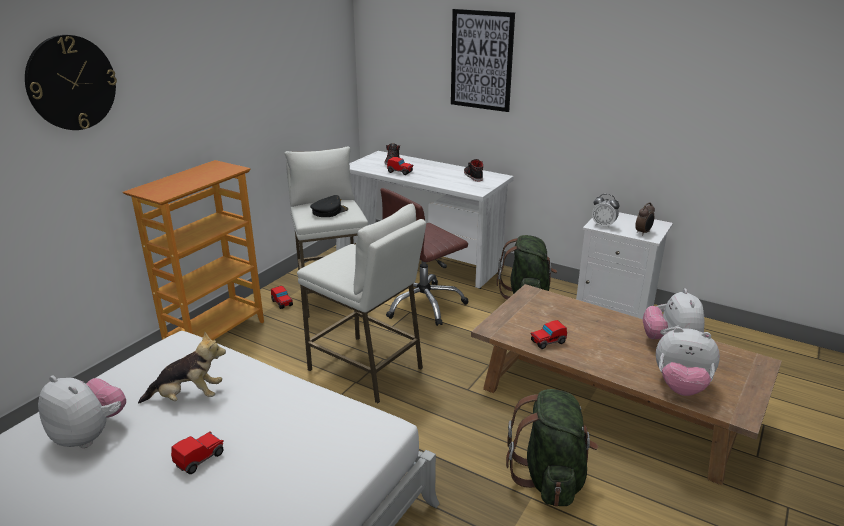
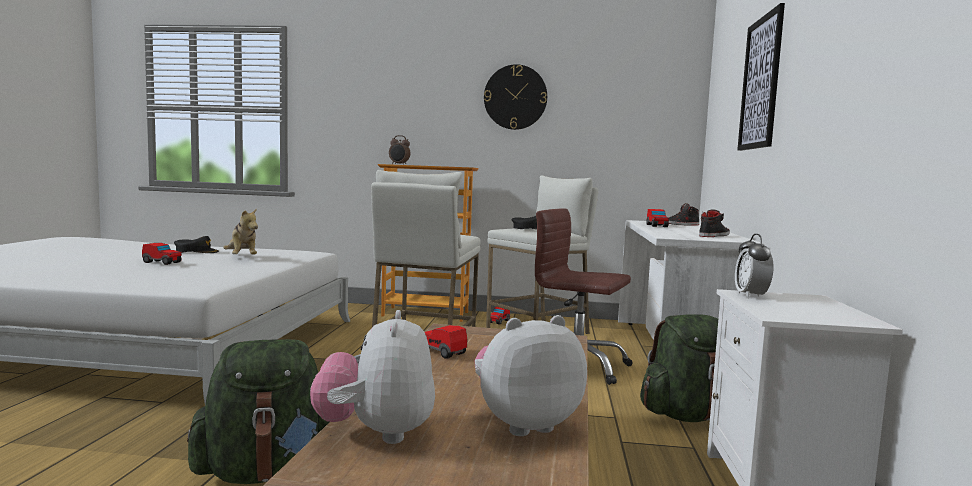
camera: 65 degrees right, 20 degrees down
(71, 83) = (378, 82): wall clock -> wall clock (515, 97)
(90, 435) = (196, 251): plush toy -> black cap
(643, 232) = (786, 312): alarm clock -> alarm clock (399, 164)

